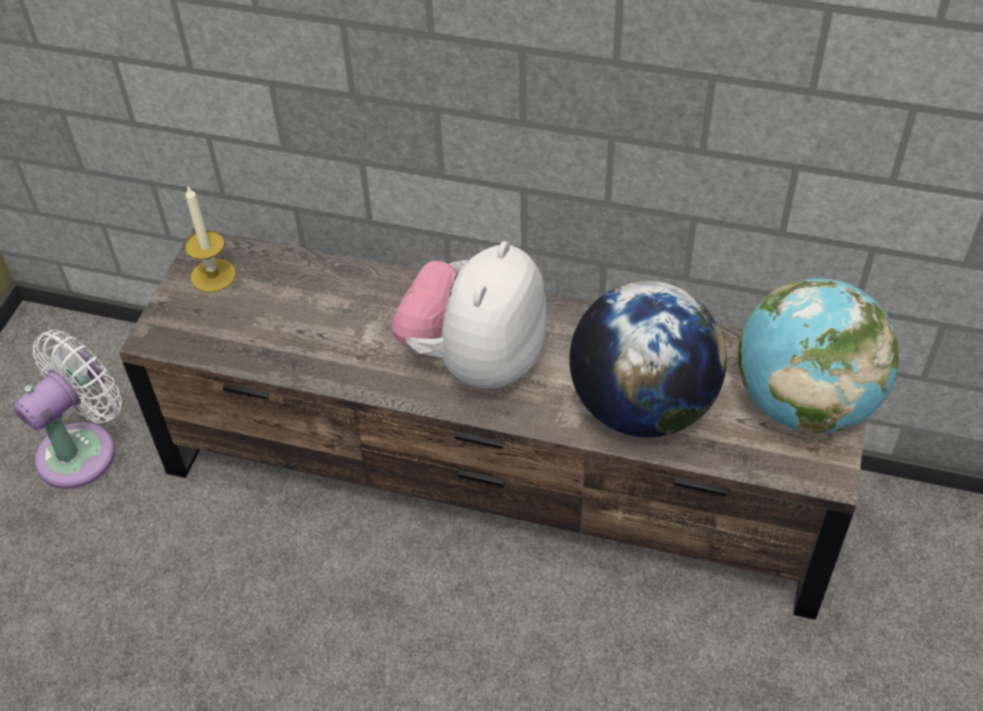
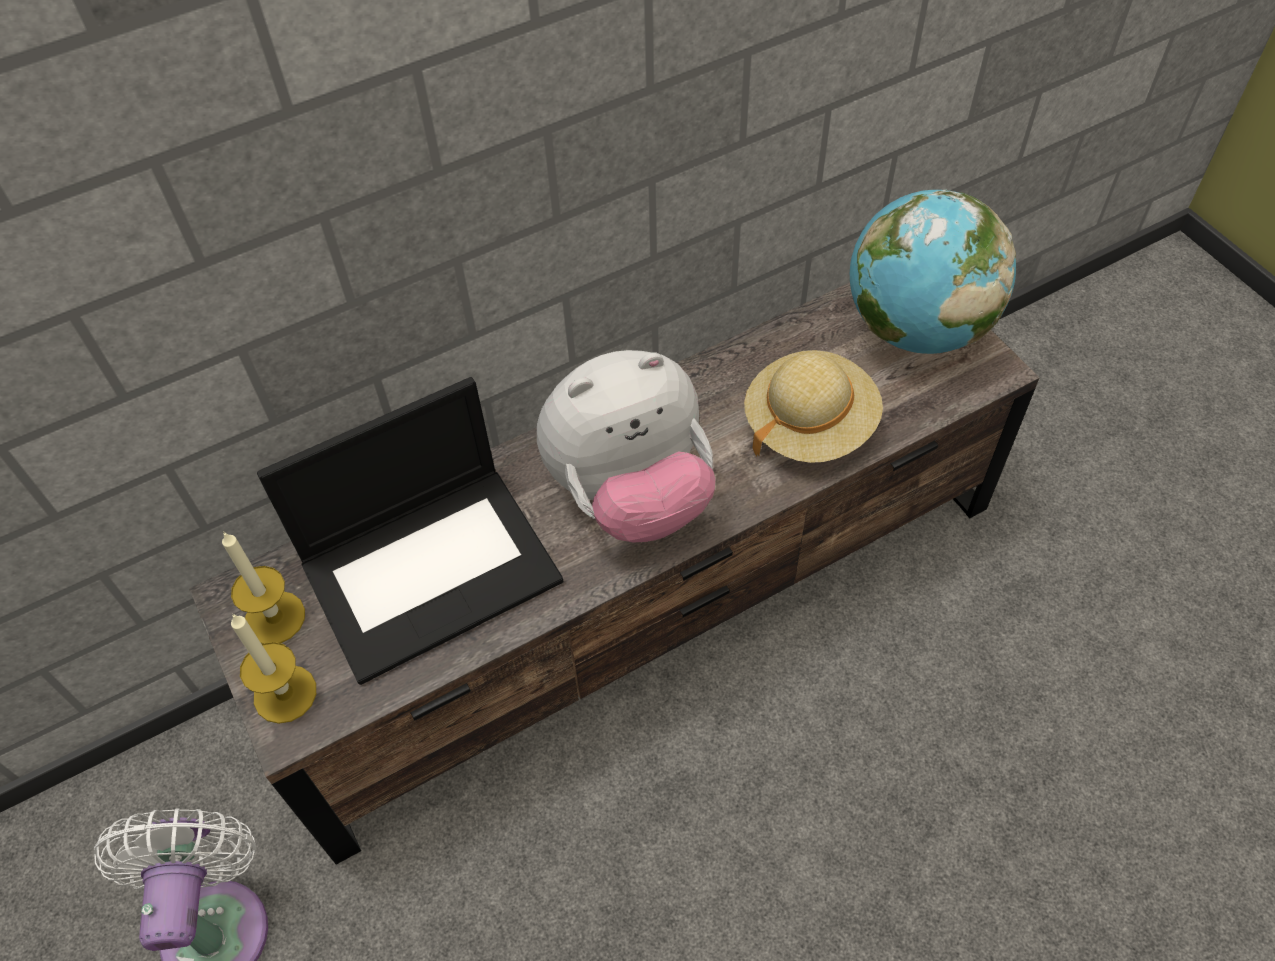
camera: 45 degrees left, 5 degrees up
(173, 318) = (285, 694): none -> candle
(318, 313) = (432, 568): none -> laptop
(476, 360) = (631, 494): plush toy -> plush toy turned 90 degrees counterclockwise
(642, 407) = (809, 425): globe -> beige hat

